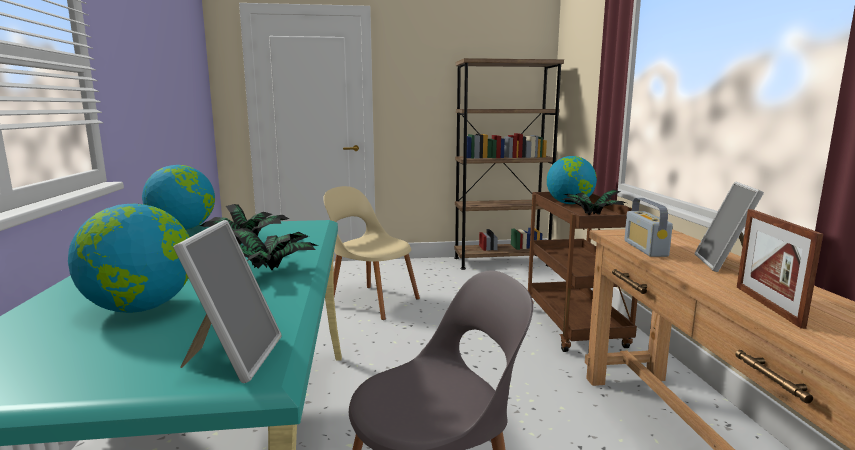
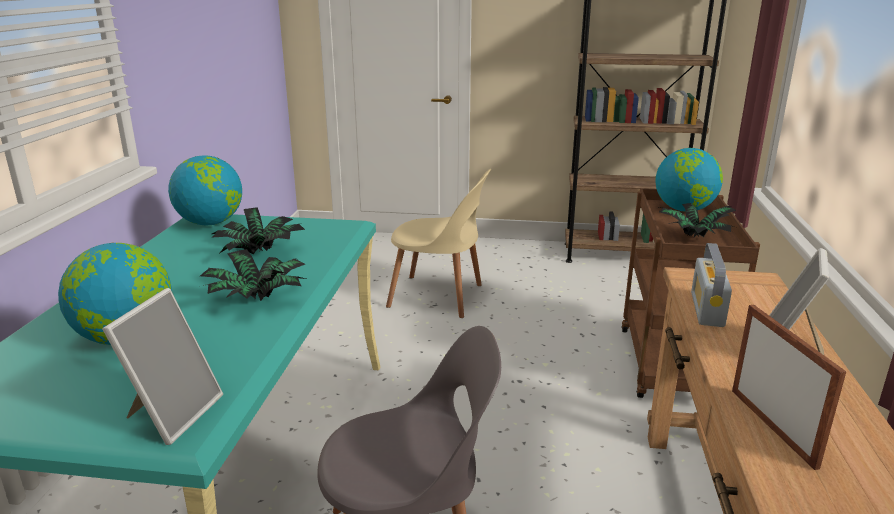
camera: 15 degrees right, 10 degrees up
(371, 301) = (440, 297): beige chair -> beige chair turned 150 degrees clockwise
(767, 305) = (772, 427): picture frame -> picture frame turned 150 degrees clockwise

